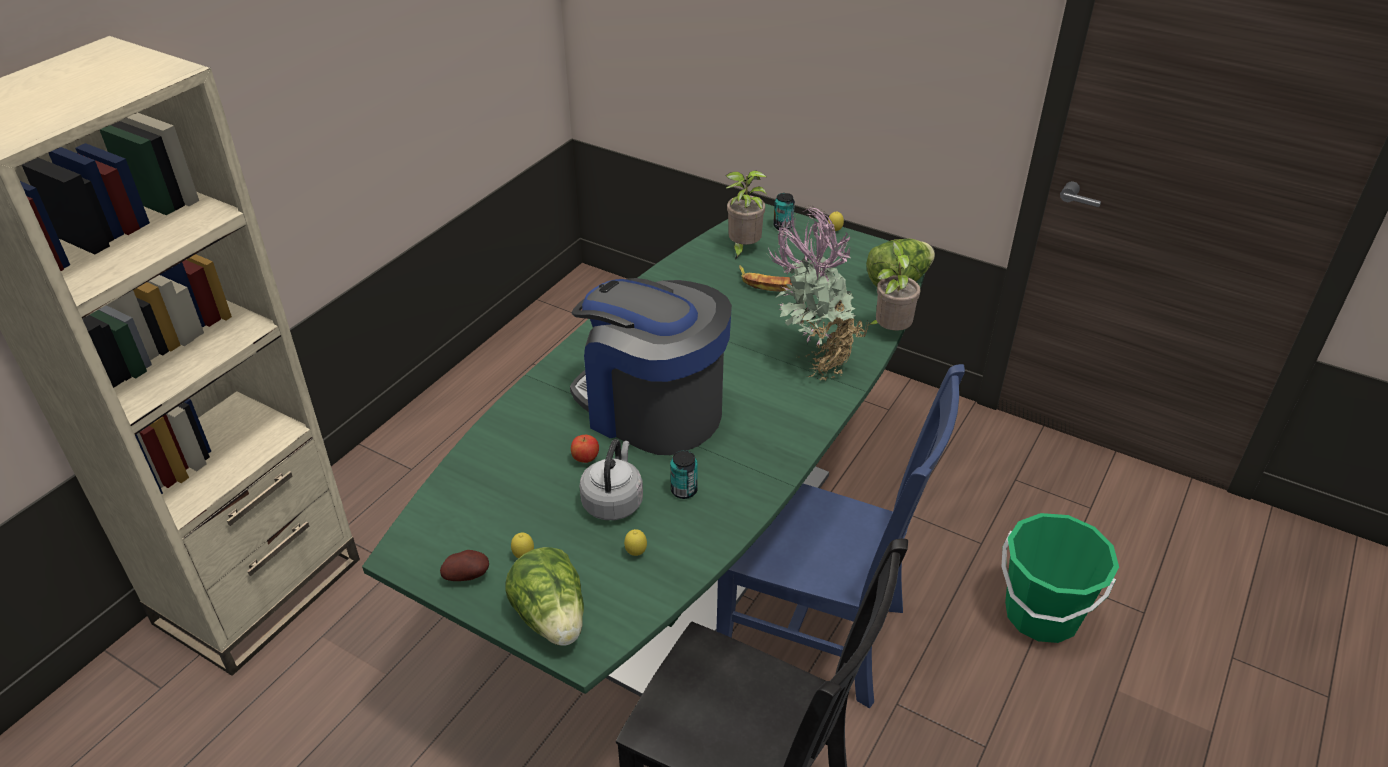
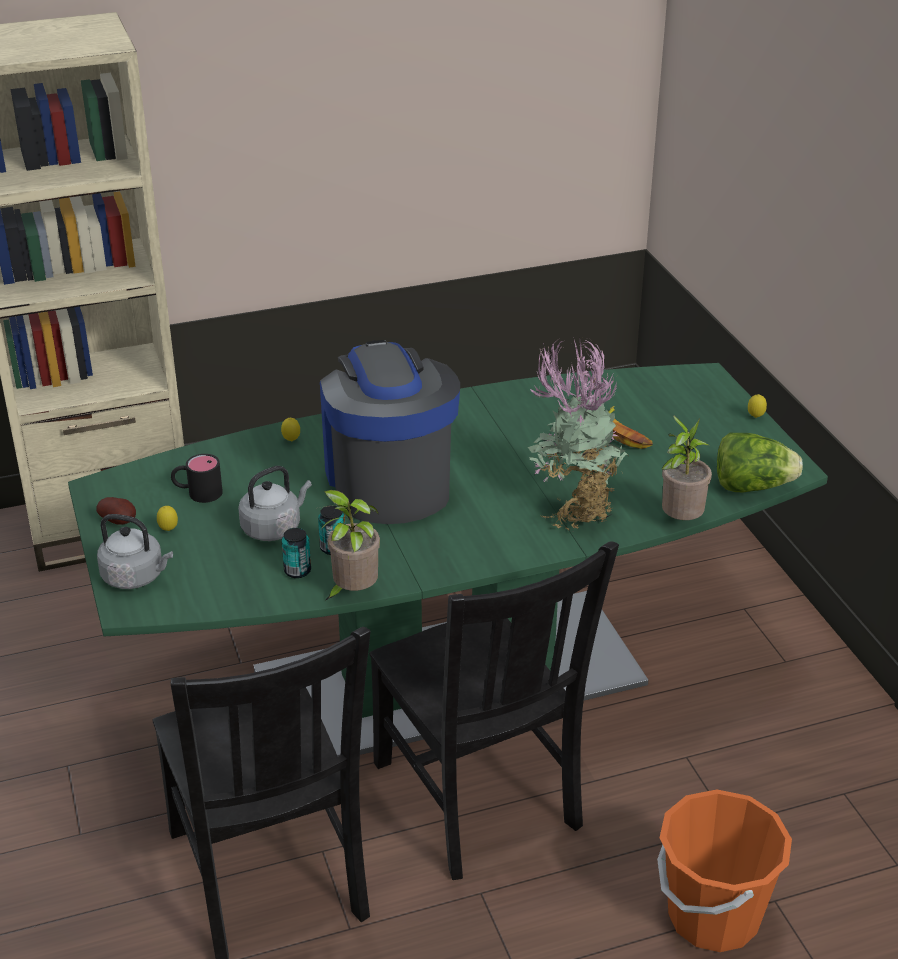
camera: 40 degrees right, 5 degrees down
(504, 507) = (197, 492): none -> black mug
(552, 618) = (136, 577): lettuce -> grey kettle
(585, 459) = (293, 490): apple -> none
(636, 553) = (242, 569): lemon -> lemon (291, 441)
(743, 249) = (642, 396): potted plant -> potted plant (352, 593)
(783, 226) = (709, 392): can -> can (297, 571)
(818, 633) = (479, 799): blue chair -> black chair
(1041, 614) = (713, 916): green bucket -> orange bucket

